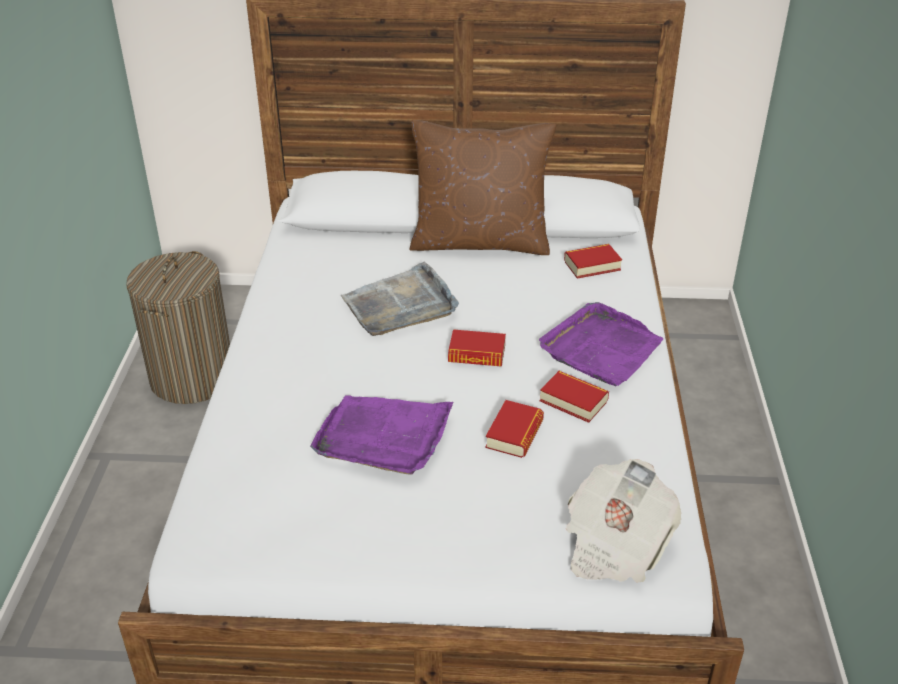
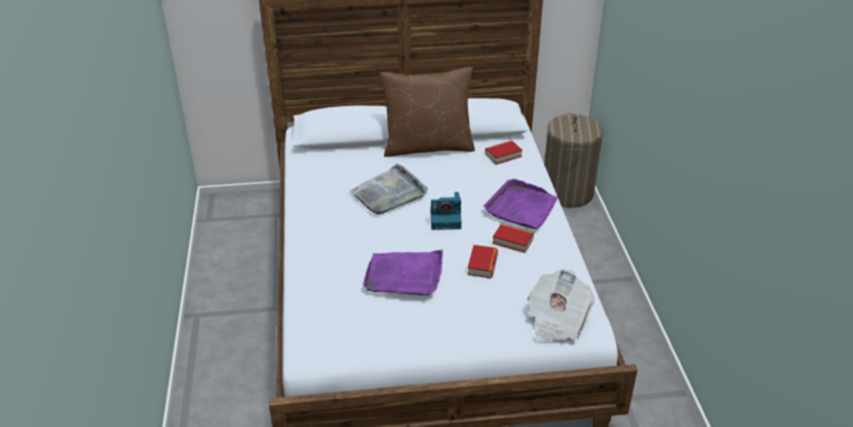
camera: 10 degrees left, 0 degrees up
(192, 377) = (238, 257): laundry basket -> laundry basket (567, 192)
(476, 354) = (446, 219): book -> camera

